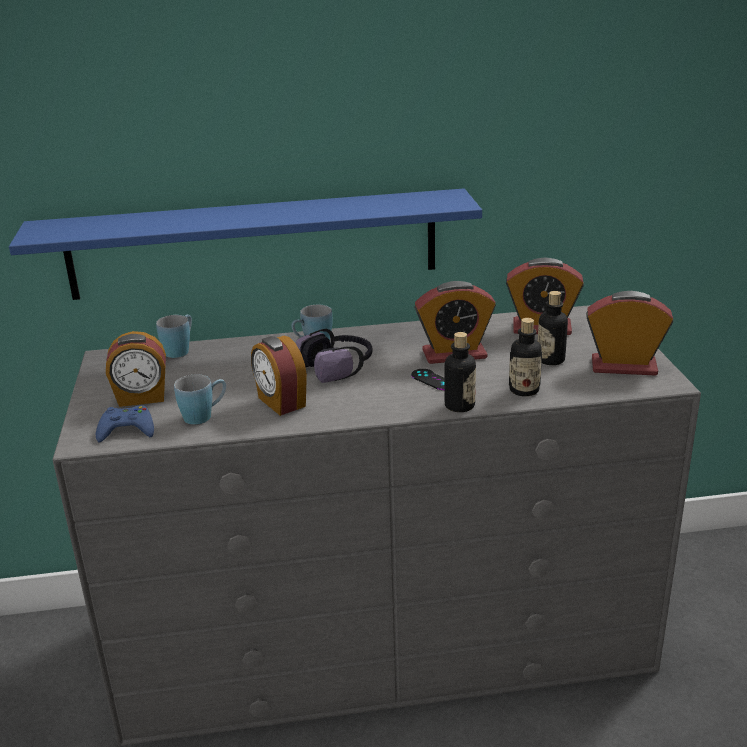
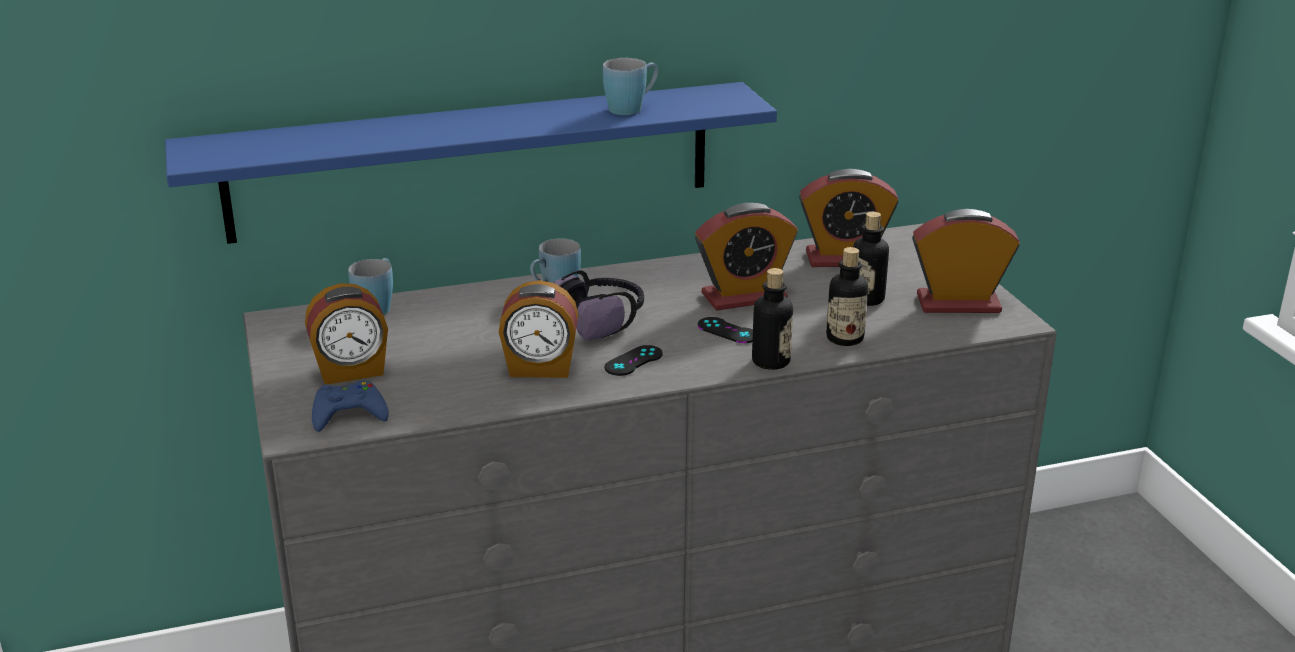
camera: 10 degrees left, 0 degrees up
(204, 415) = (445, 390): blue mug -> blue mug (632, 108)
(280, 402) = (540, 369): alarm clock -> alarm clock turned 45 degrees counterclockwise
(353, 400) = (633, 361): none -> black game controller

